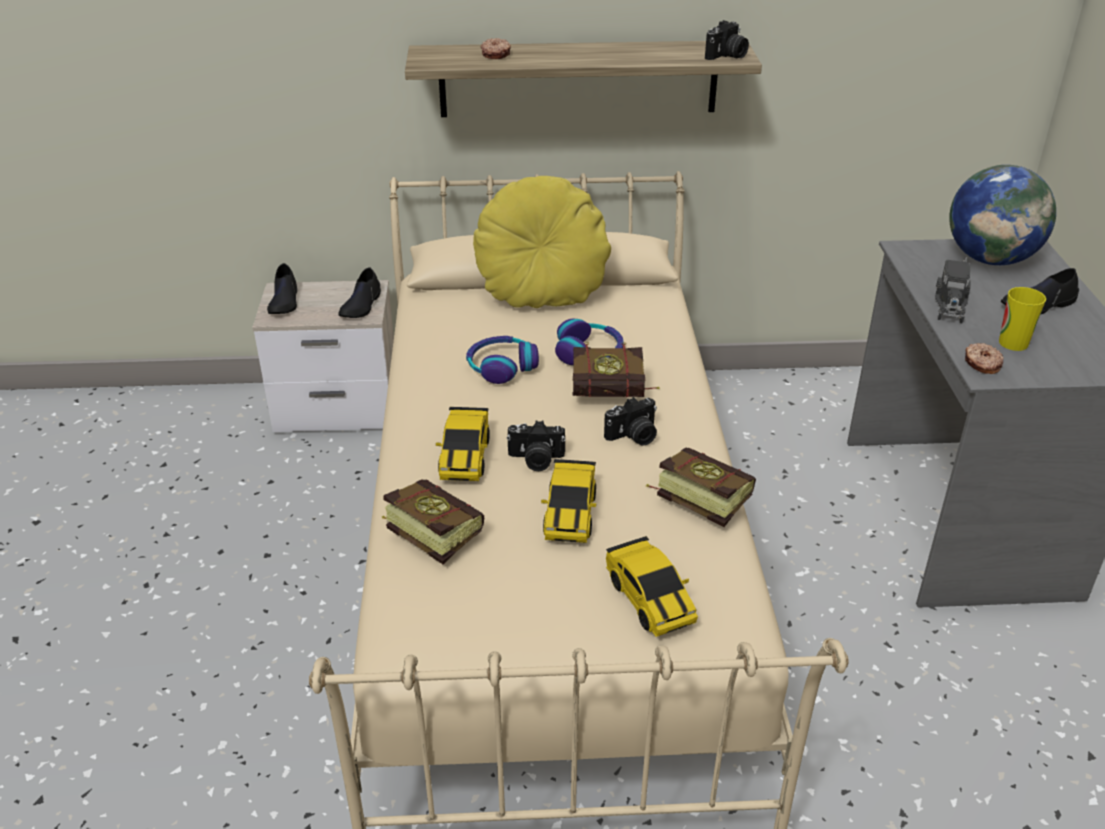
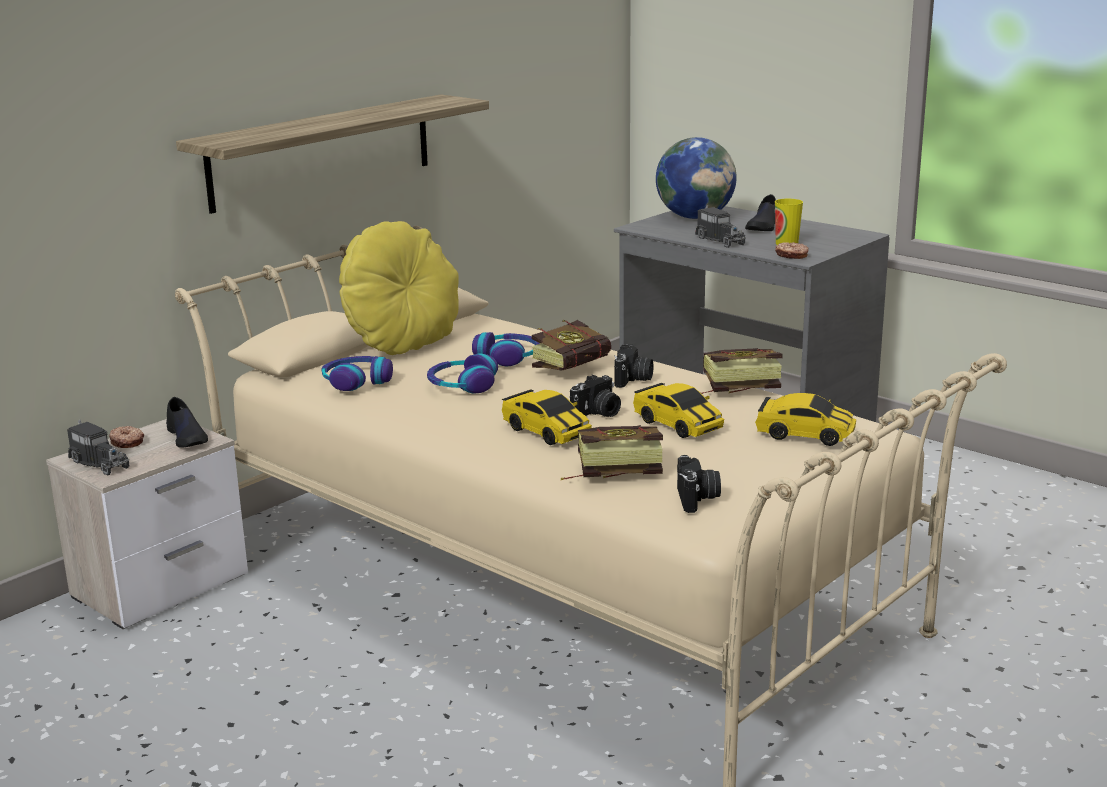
camera: 45 degrees left, 15 degrees down
(284, 301) = (98, 462): black shoe -> toy truck
(446, 321) = (357, 381): none -> headphones
(496, 54) = (274, 130): donut -> donut (127, 442)
(727, 56) = (453, 101): camera -> camera (698, 499)

